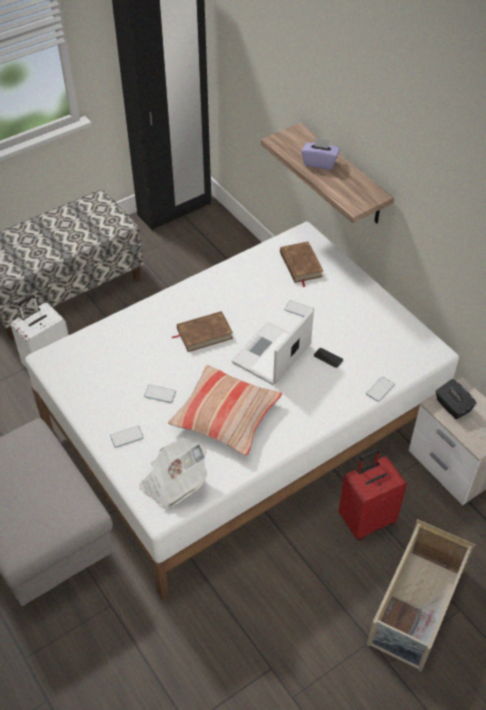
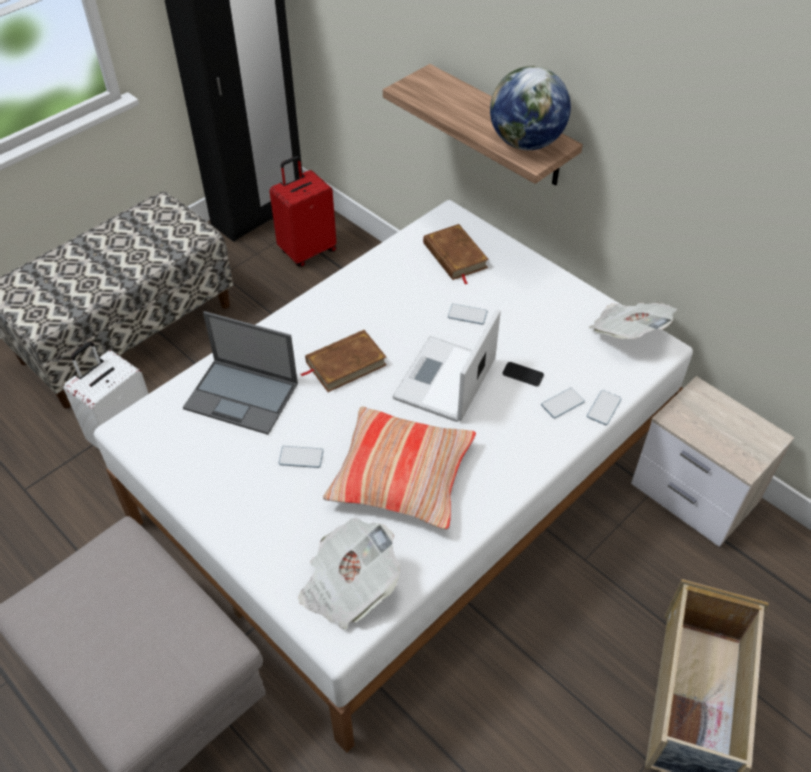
camera: 10 degrees left, 0 degrees up
(126, 437) = (265, 527): phone -> phone (562, 403)
(129, 347) = (243, 396): none -> laptop
(319, 163) = (470, 110): purple tissue box -> none
(352, 192) = (525, 143): none -> globe
(366, 519) = (599, 586): red suitcase -> red suitcase (307, 251)
(413, 338) = (627, 333): none -> newspaper
(452, 406) = (695, 418): black tissue box -> none

